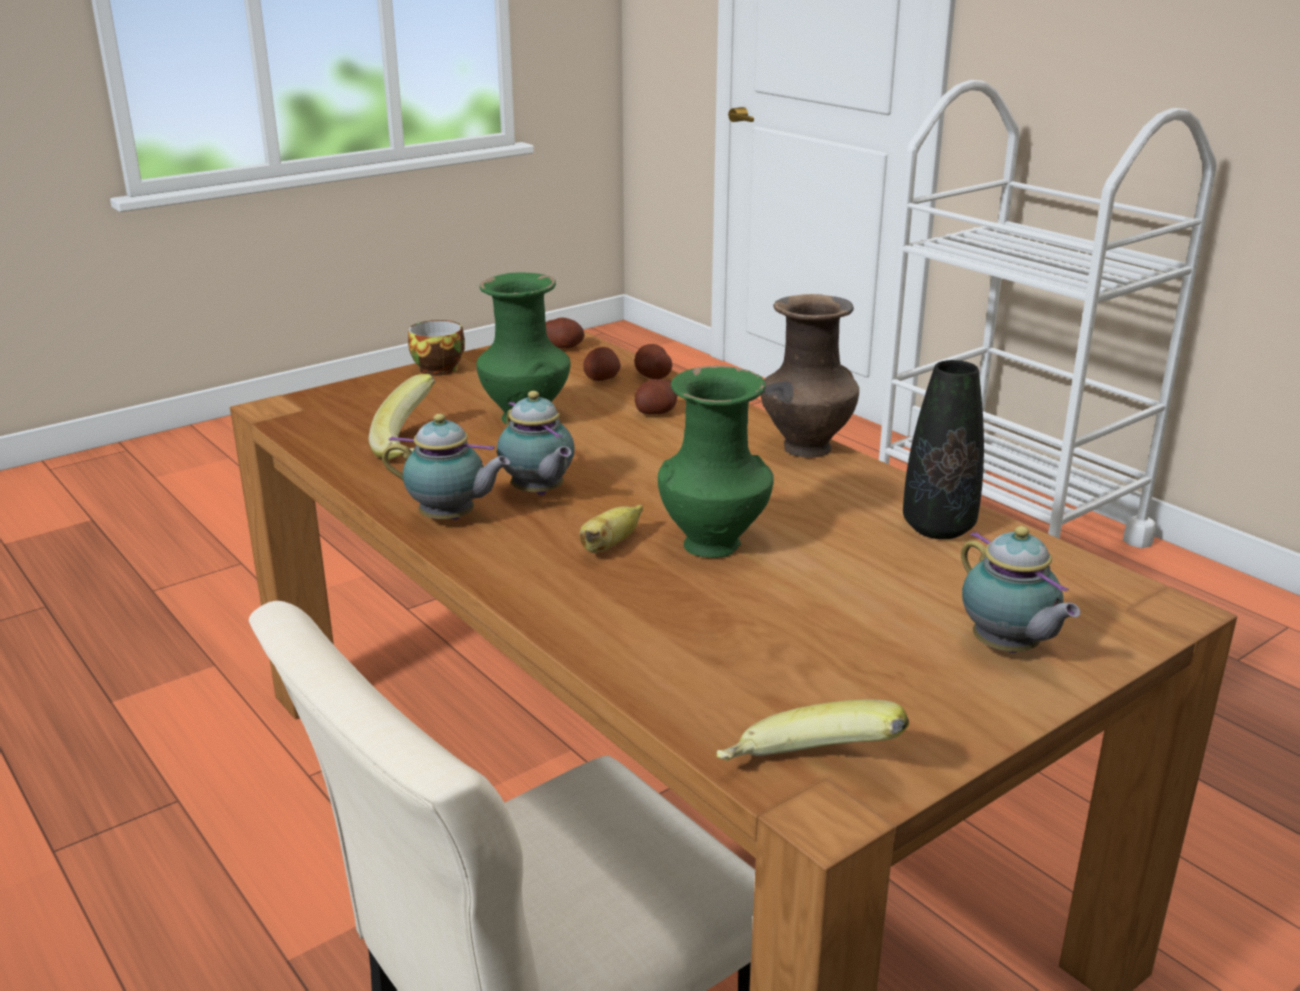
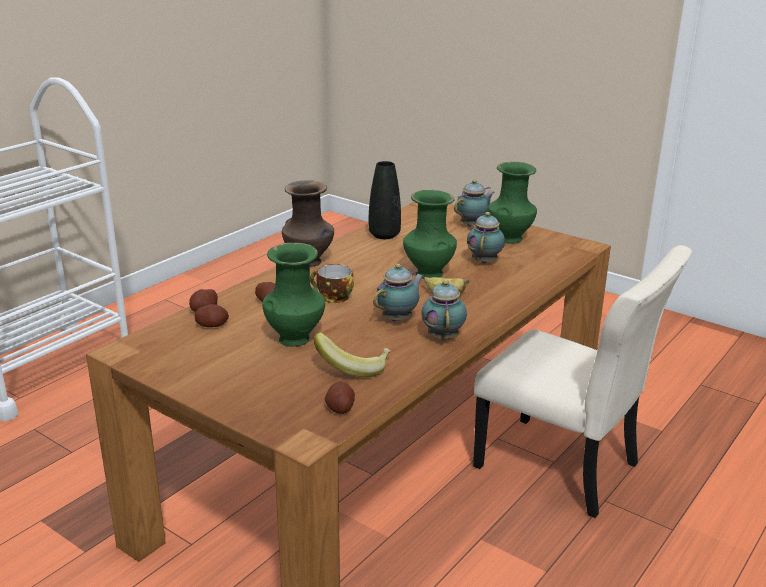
camera: 105 degrees left, 0 degrees up
(439, 368) = (198, 390): cup -> cup (333, 298)
(562, 347) = (145, 348): potato -> potato (340, 408)
(761, 620) = (485, 261): none -> teapot
(807, 775) = (572, 249): banana -> none
(902, 685) = (509, 238): none -> green vase

